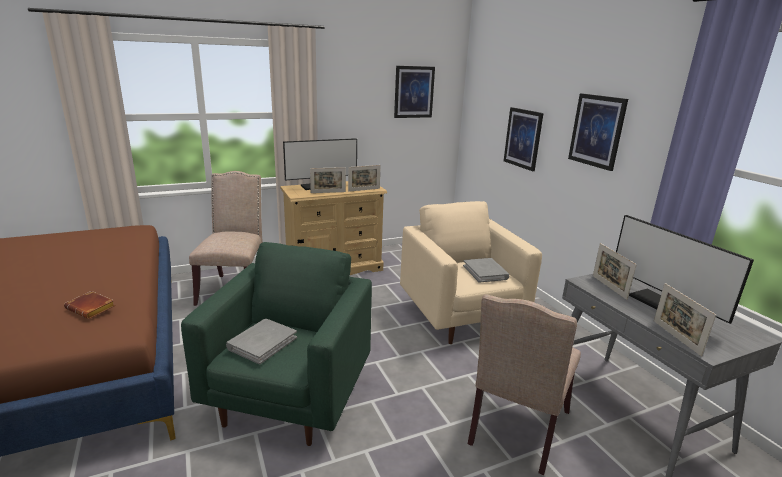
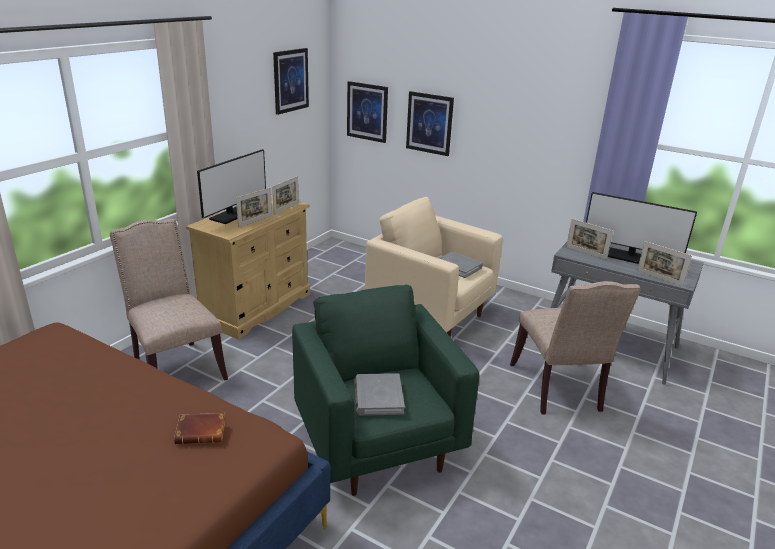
camera: 35 degrees left, 5 degrees up
(597, 131) = (520, 115): picture -> picture (367, 112)

